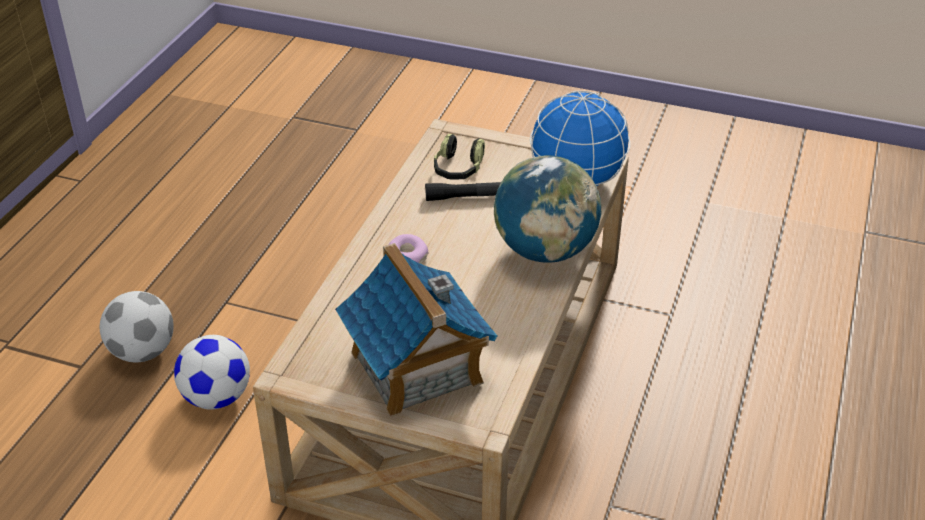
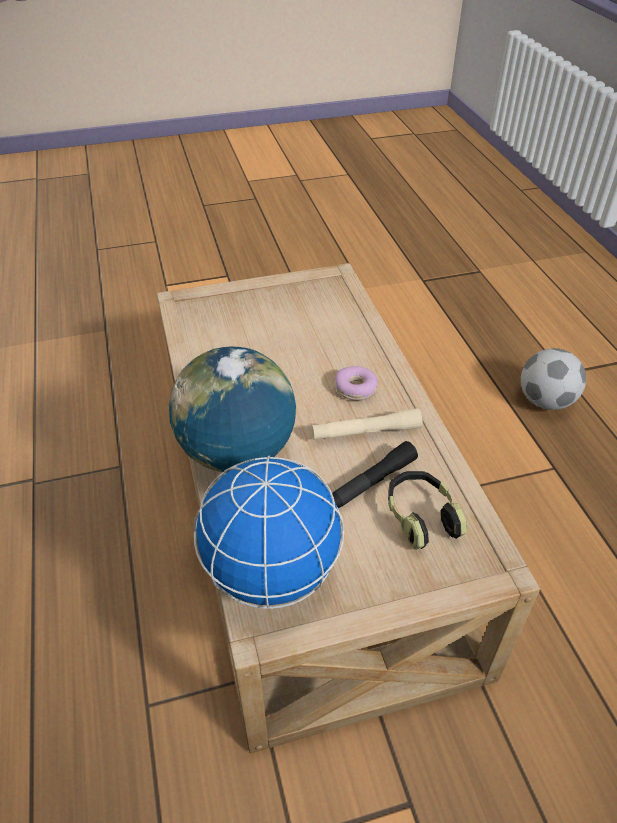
camera: 145 degrees right, 5 degrees up
(217, 397) = (455, 399): football -> none
(416, 368) = (257, 312): toy house -> none
(438, 223) = (366, 432): none -> beige flashlight

